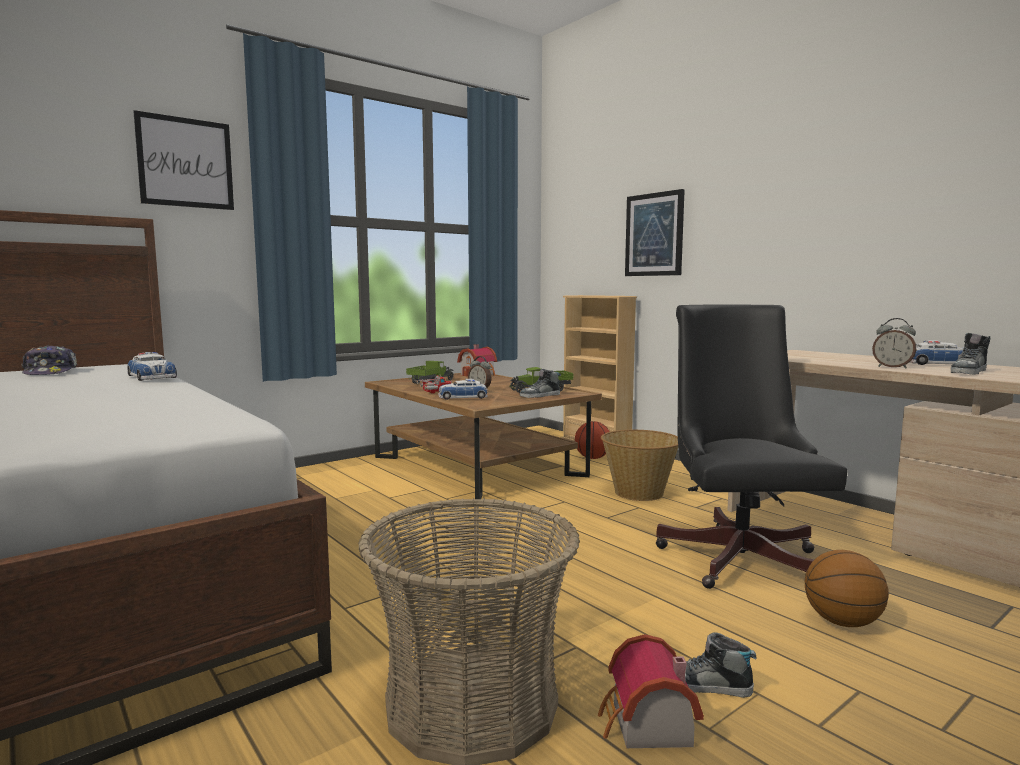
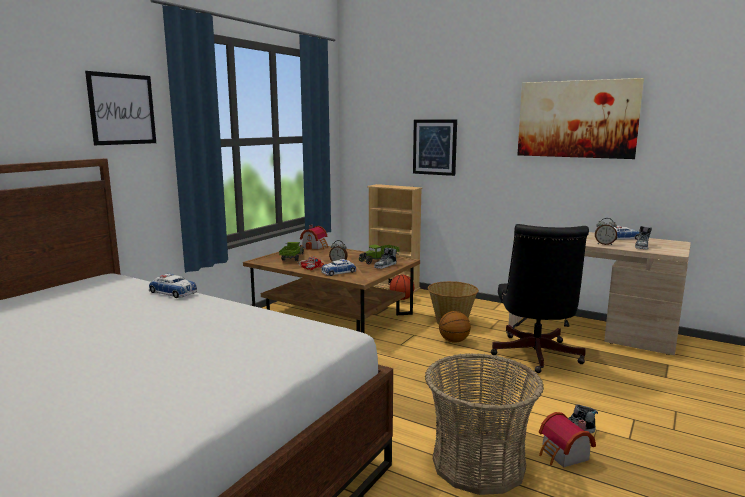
camera: 20 degrees left, 5 degrees up
(50, 372) = (73, 294): cap -> none
(738, 555) = (535, 356): black office chair -> black office chair turned 150 degrees counterclockwise
(843, 622) = (607, 386): basketball -> basketball (454, 341)
(867, 163) = (577, 119): none -> picture

